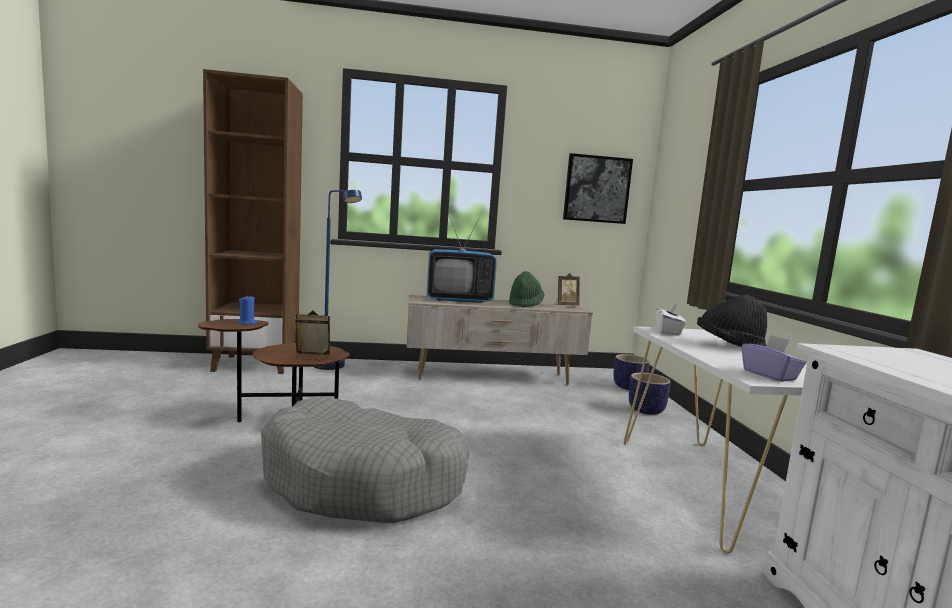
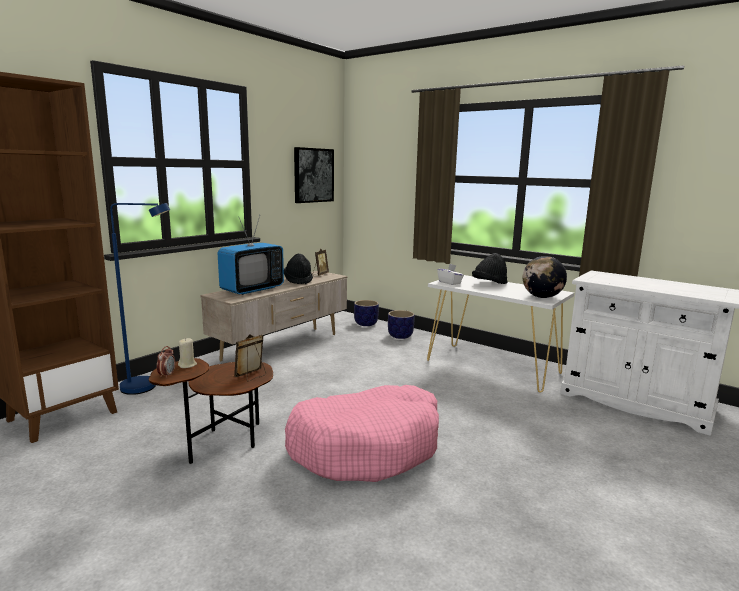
camera: 45 degrees left, 5 degrees up
(216, 323) = (167, 375): none -> alarm clock
(247, 323) = (187, 365): blue candle -> beige candle
(365, 481) = (366, 447): grey dog bed -> pink dog bed
(525, 304) = (298, 280): green hat -> black hat
(769, 375) = (542, 297): purple tissue box -> globe

